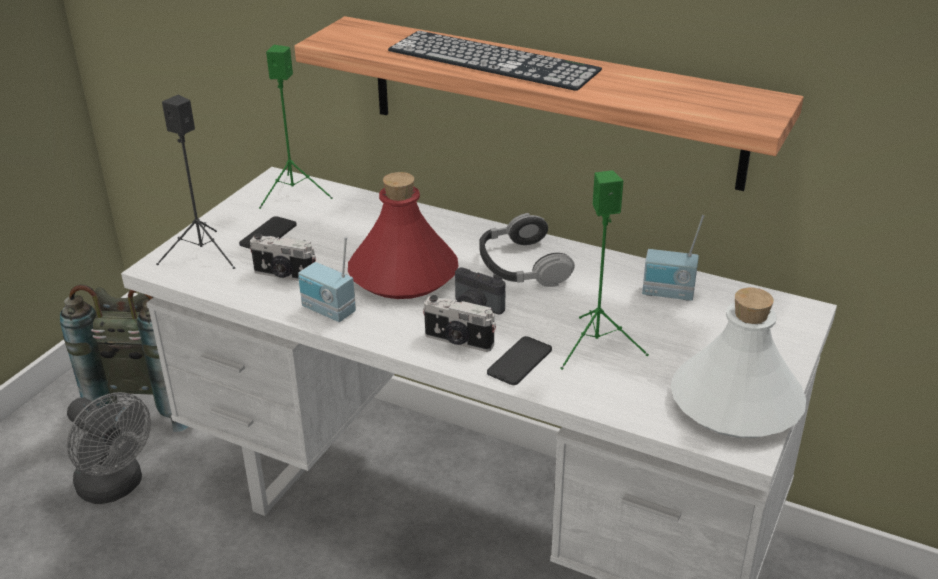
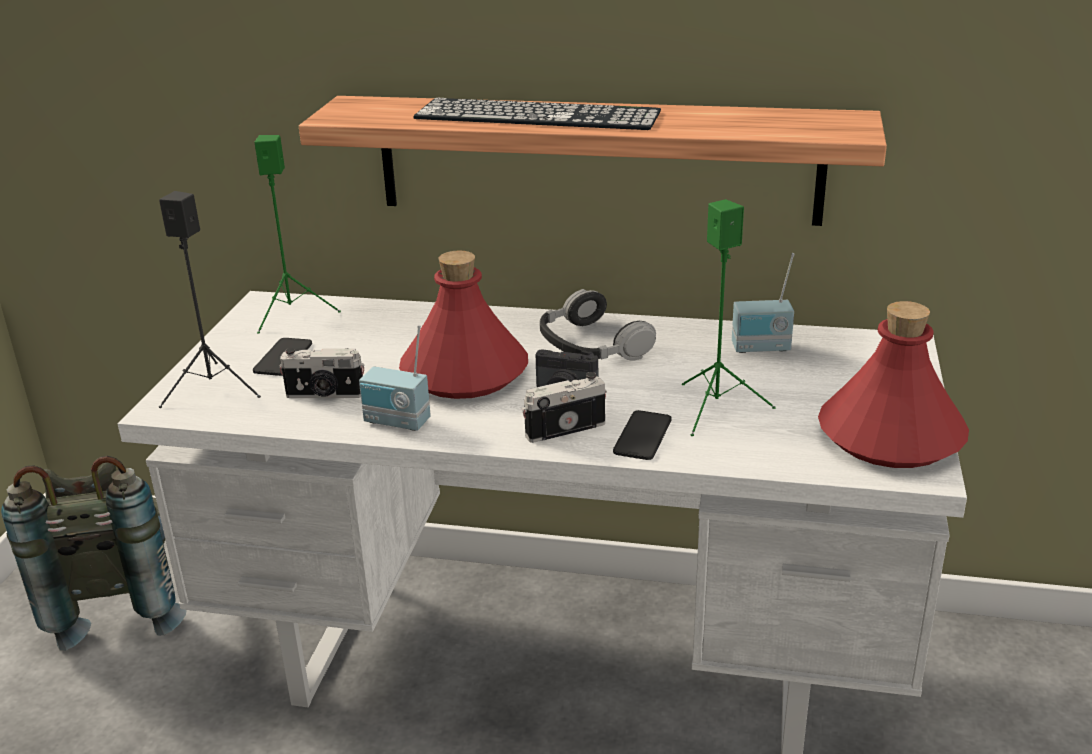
camera: 15 degrees left, 5 degrees down
(116, 487) = (105, 714): grey fan -> none
(458, 341) = (564, 428): camera -> camera turned 150 degrees clockwise
(736, 404) = (891, 437): white bottle -> red bottle

